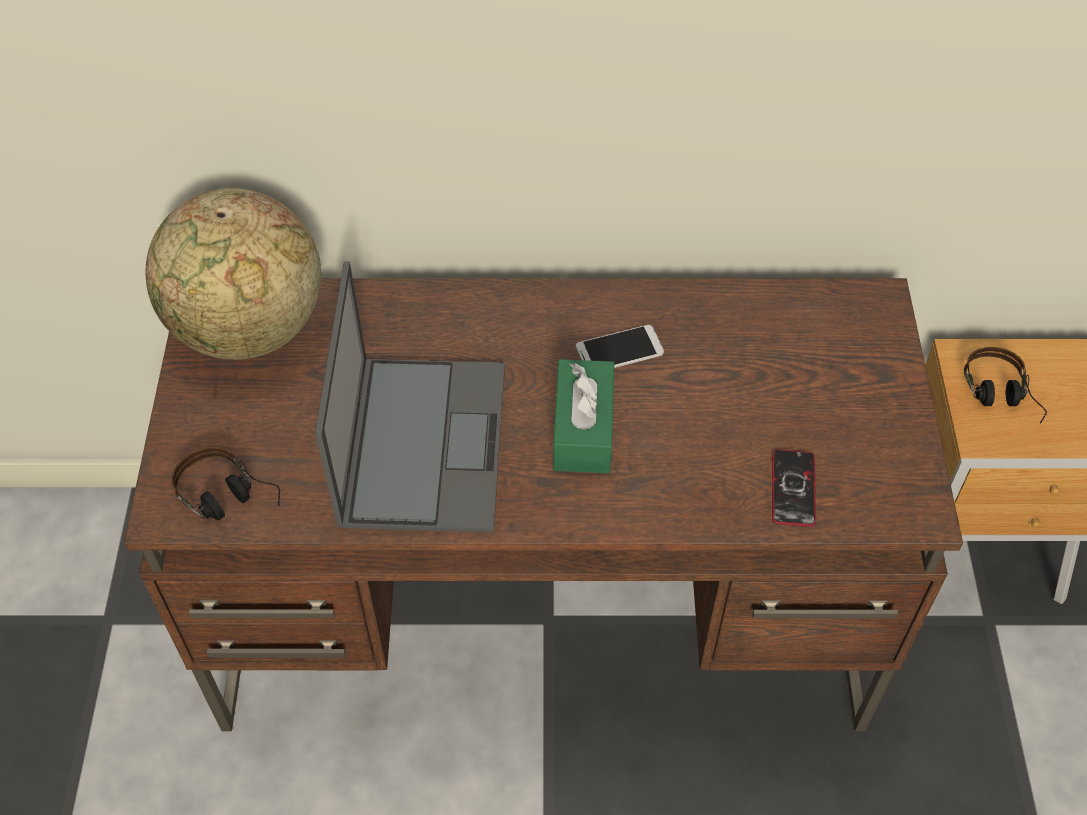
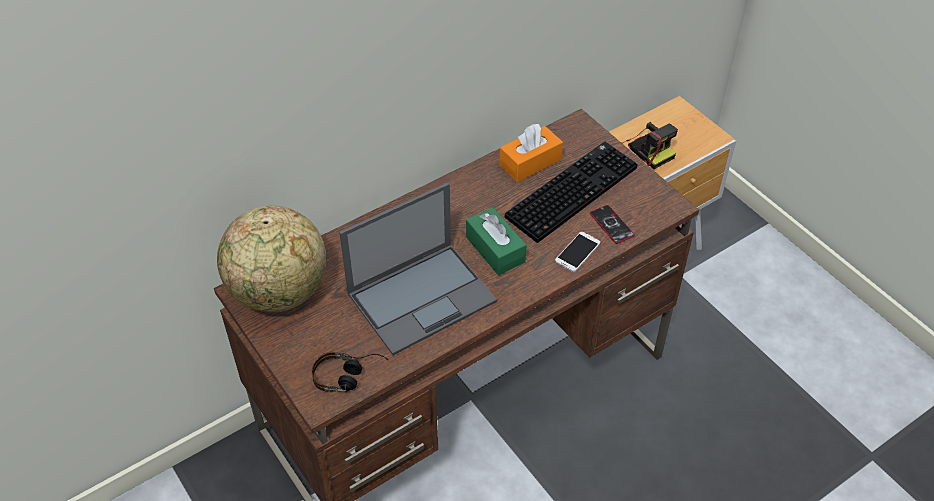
camera: 35 degrees left, 5 degrees down
(423, 441) = (423, 296): laptop -> laptop turned 90 degrees clockwise
(619, 350) = (480, 205): phone -> phone (577, 252)
(751, 323) = (530, 162): none -> orange tissue box
(776, 399) = (571, 190): none -> keyboard
(1000, 399) = (647, 149): headphones -> camera

